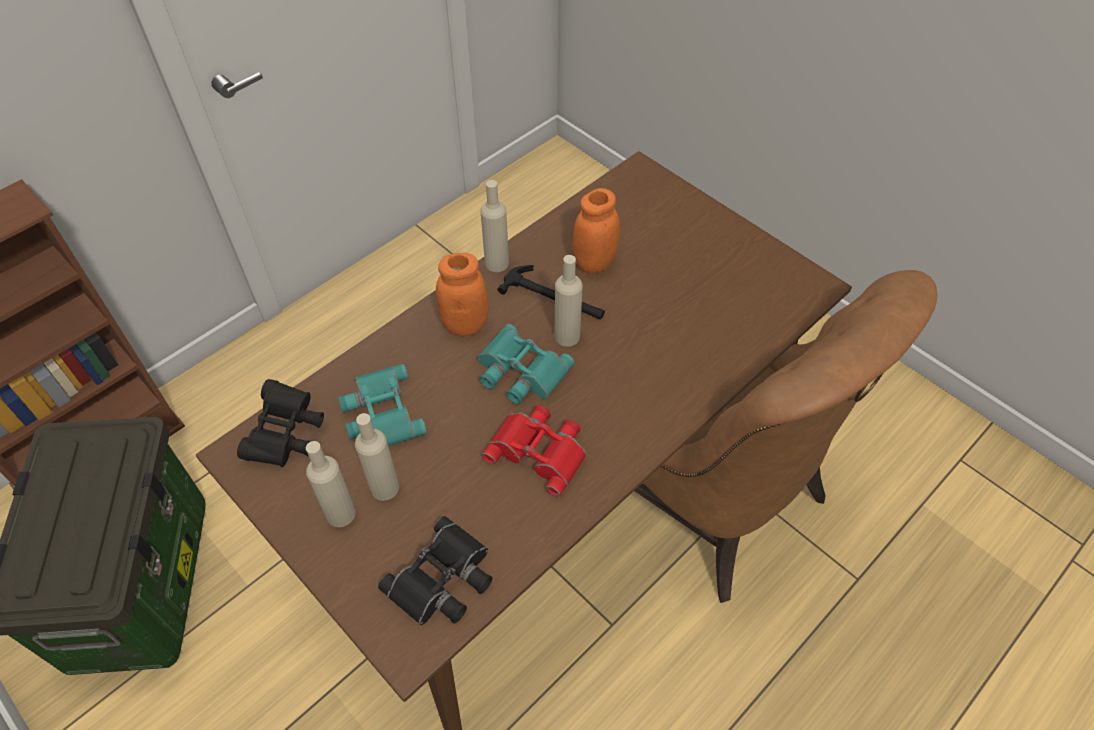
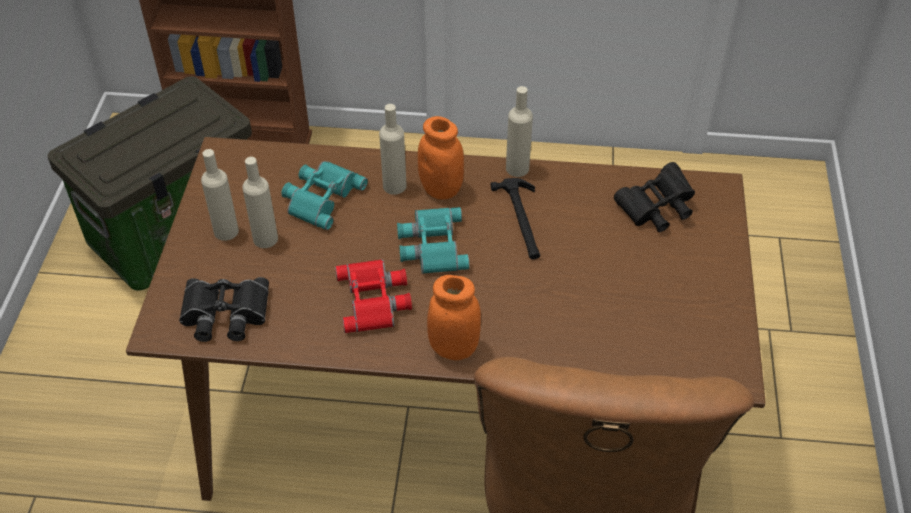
camera: 50 degrees right, 5 degrees down
(286, 435) = (258, 165): black binoculars -> black binoculars (656, 210)
(567, 336) = (493, 250): beige bottle -> beige bottle (394, 186)
(594, 263) = (584, 221): orange jar -> orange jar (453, 348)

